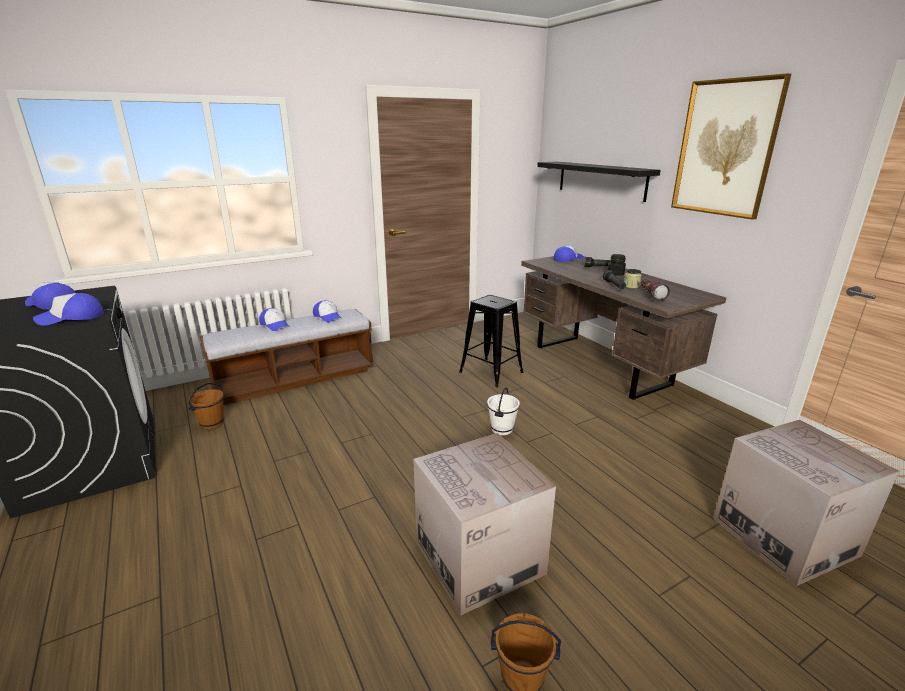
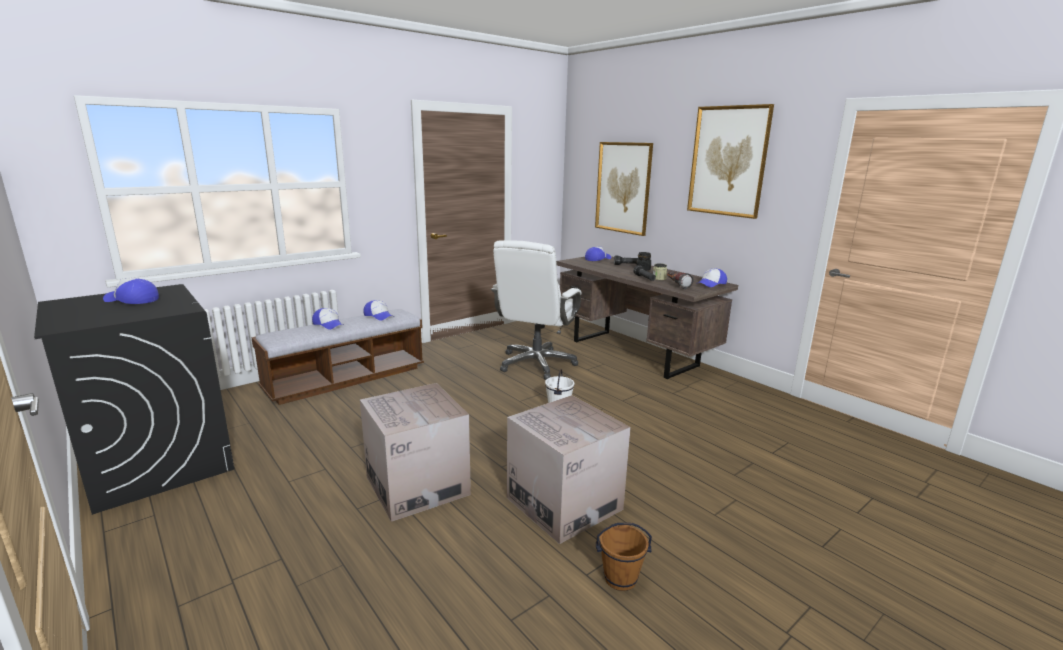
camera: 10 degrees left, 5 degrees down
(71, 318) = (165, 310): cap -> cap (711, 284)
(212, 423) = (274, 421): brown bucket -> none
(491, 372) = (536, 364): black stool -> white office chair
(601, 180) = (623, 187): black shelf -> picture
(783, 536) = (802, 467): cardboard box -> cardboard box (417, 486)

